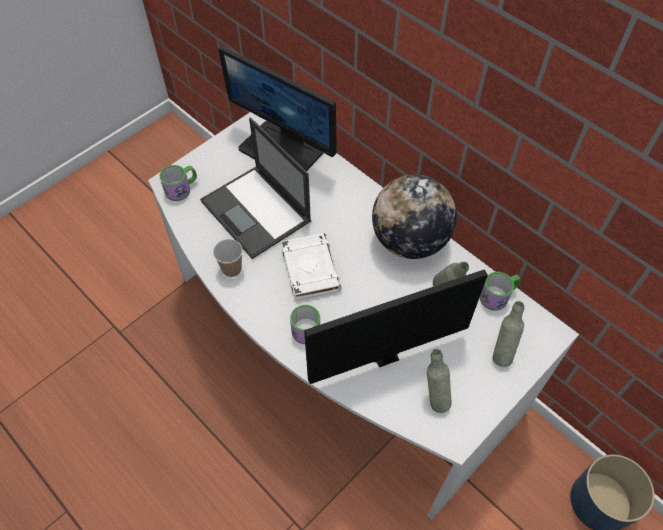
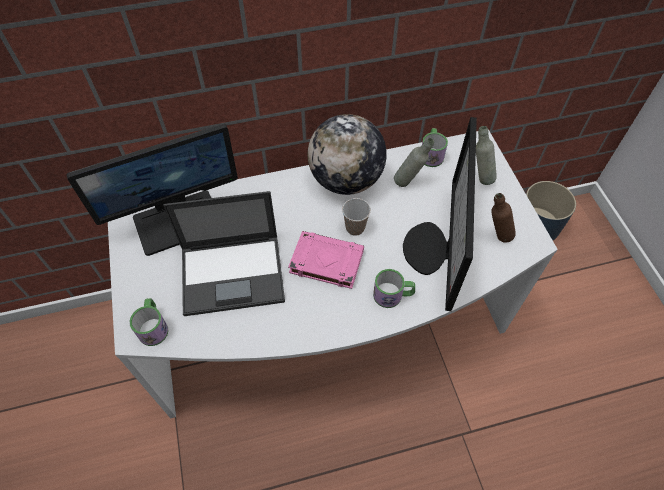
camera: 60 degrees left, 0 degrees up
(231, 269) = (284, 324): cup -> cup (355, 228)
(310, 268) = (325, 262): white book -> pink book
(434, 397) = (496, 237): grey bottle -> brown bottle

